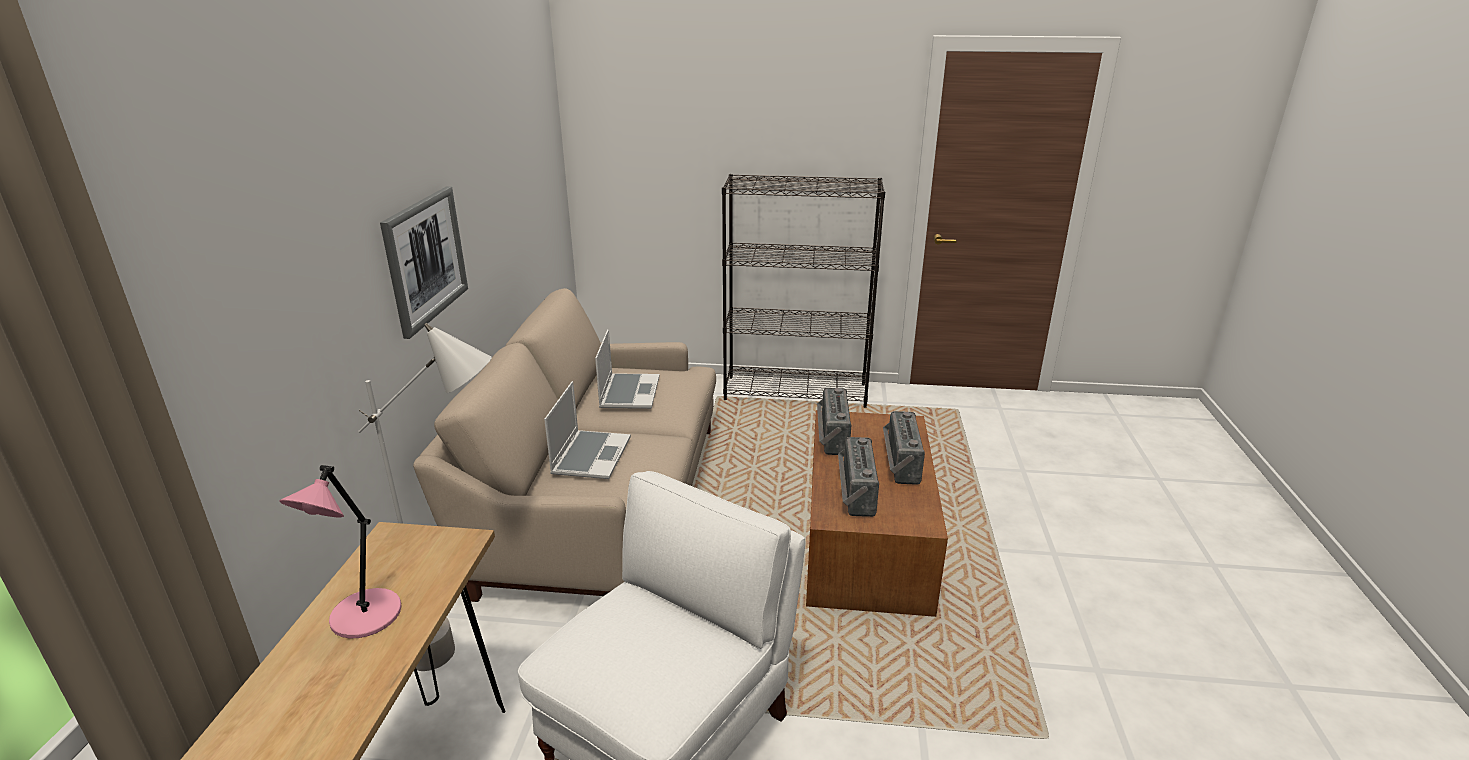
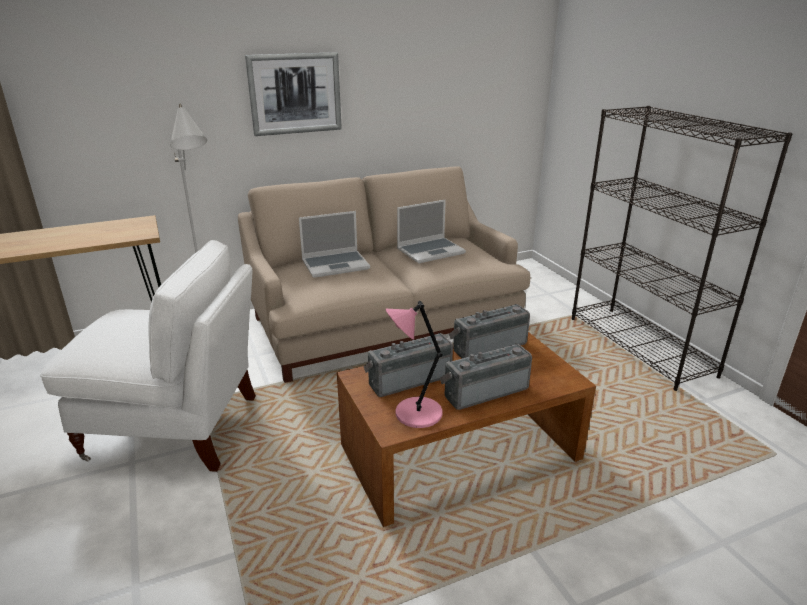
camera: 60 degrees right, 0 degrees up
(363, 617) = (69, 235): pink table lamp -> pink table lamp (415, 414)

